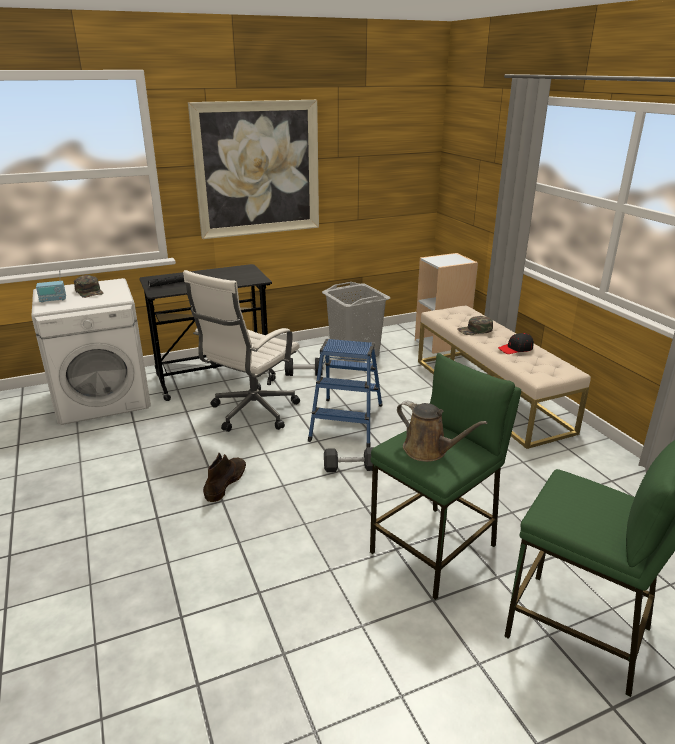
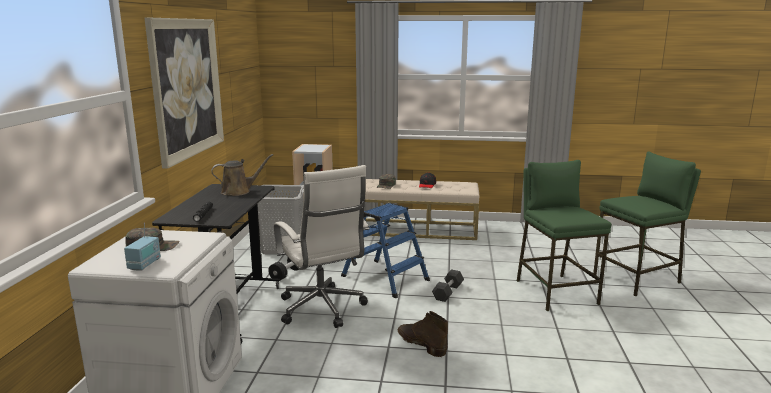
camera: 60 degrees left, 10 degrees down
(429, 451) = (571, 214): brown watering can -> brown watering can (238, 191)

